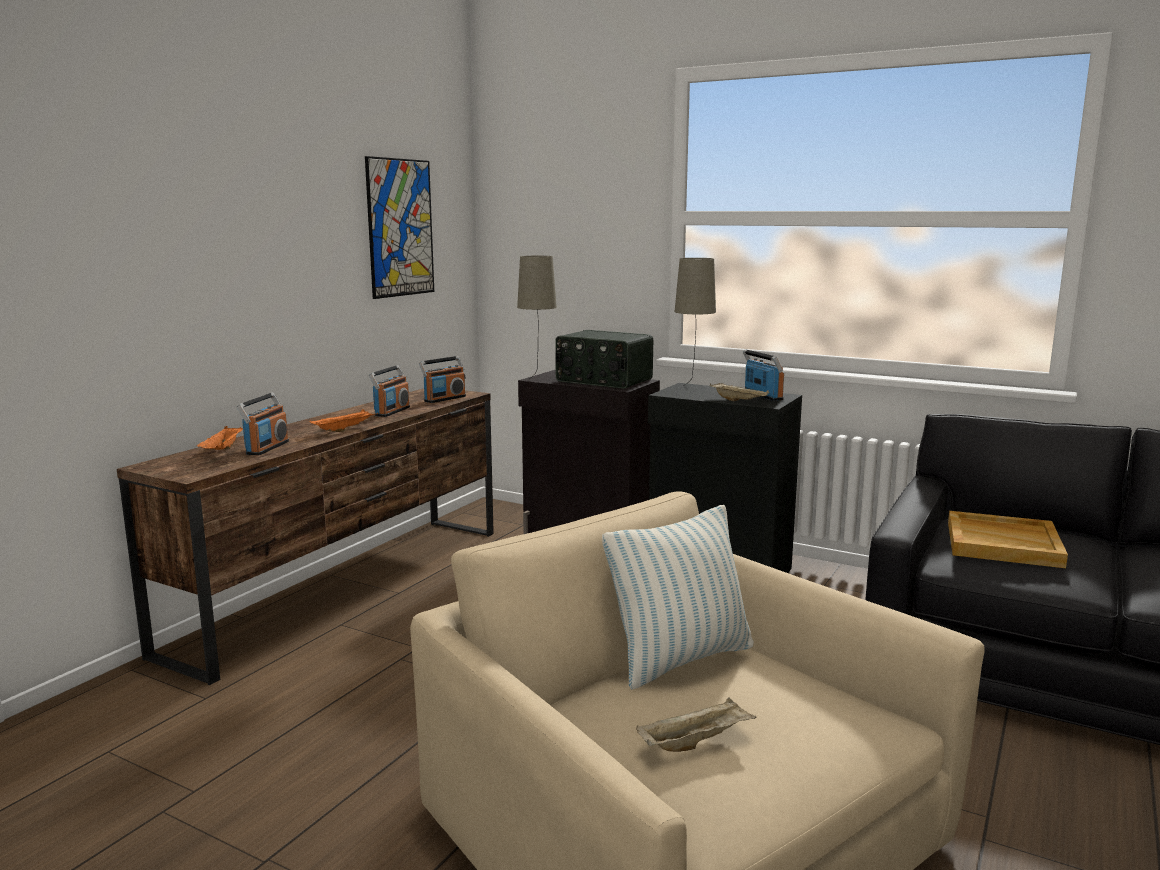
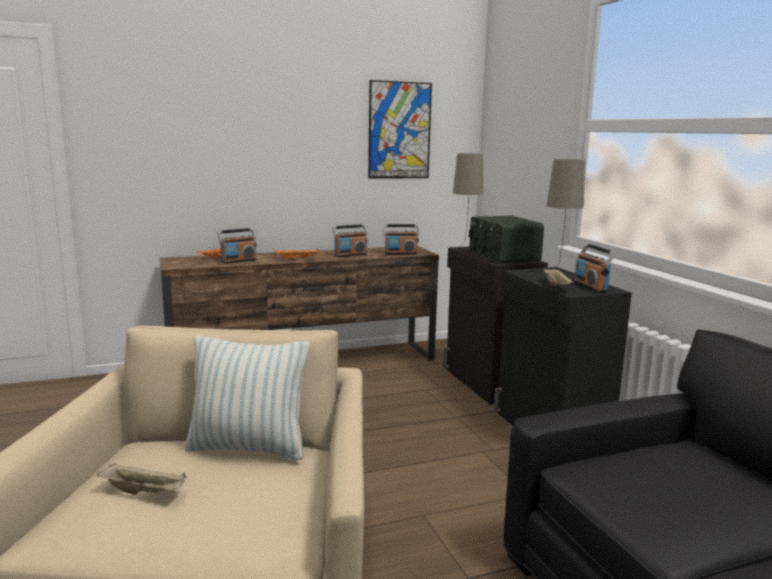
camera: 40 degrees right, 0 degrees up
(762, 396) = (590, 287): radio -> radio turned 150 degrees clockwise
(1004, 543) = (669, 474): beige tray -> none

